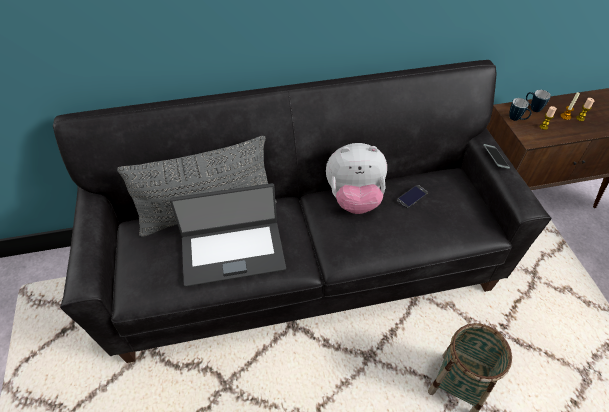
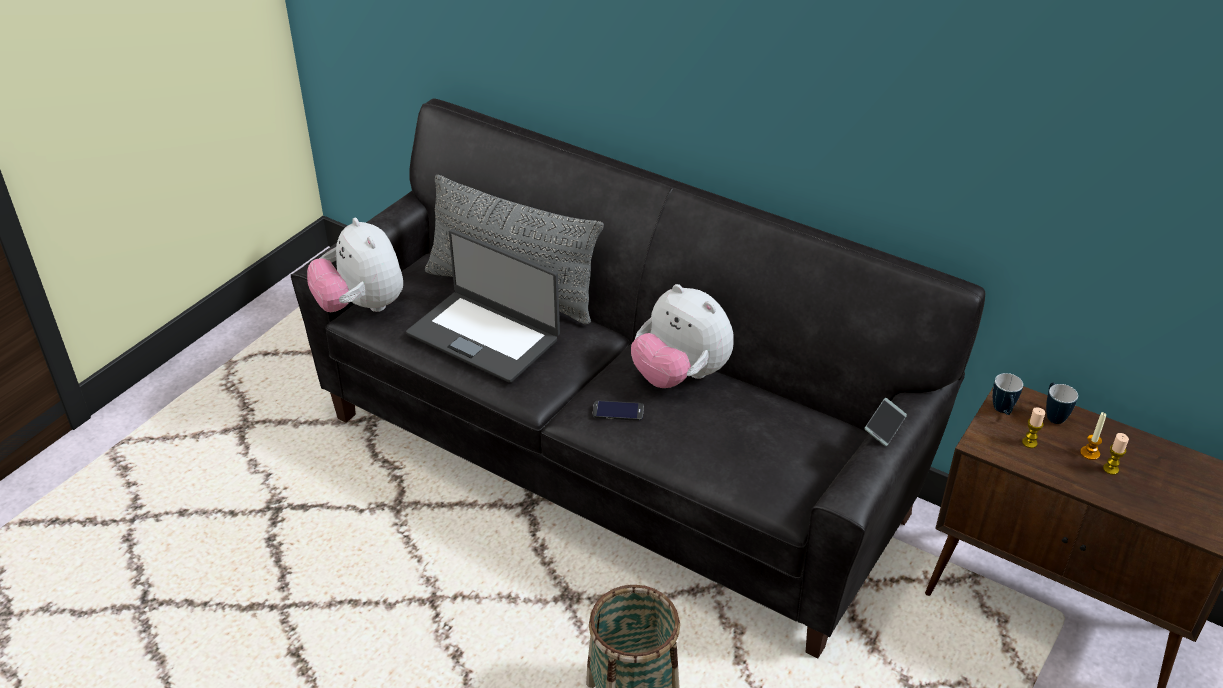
camera: 45 degrees right, 10 degrees down
(127, 289) = (362, 306): none -> plush toy
(412, 196) = (744, 413): phone -> phone (618, 411)

